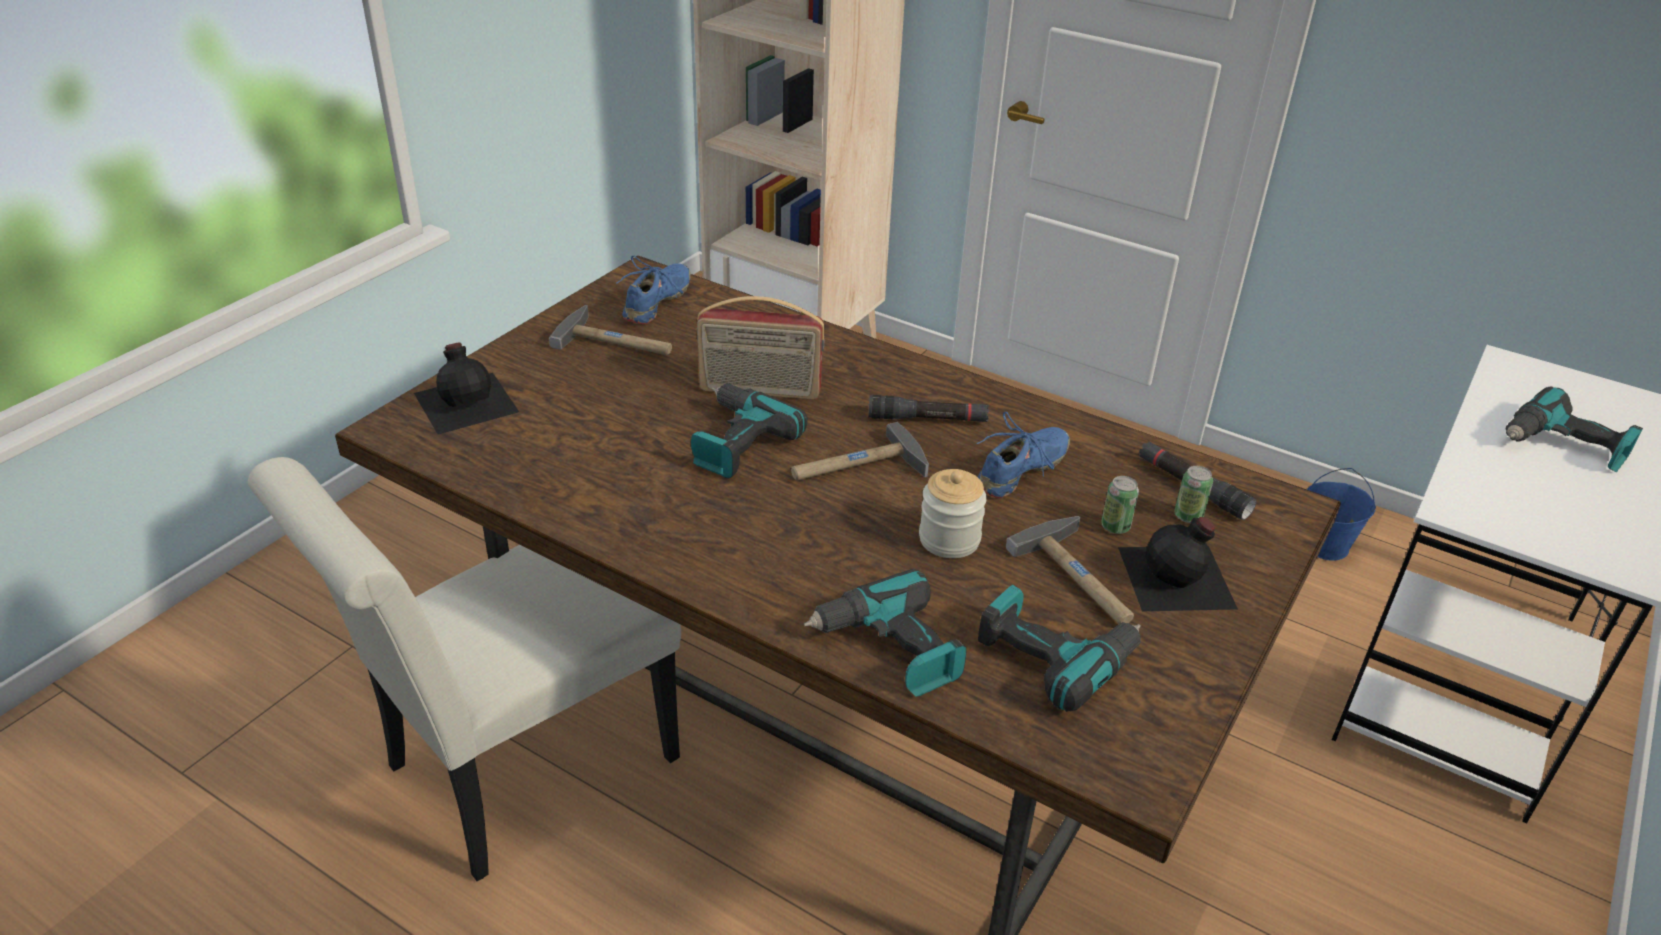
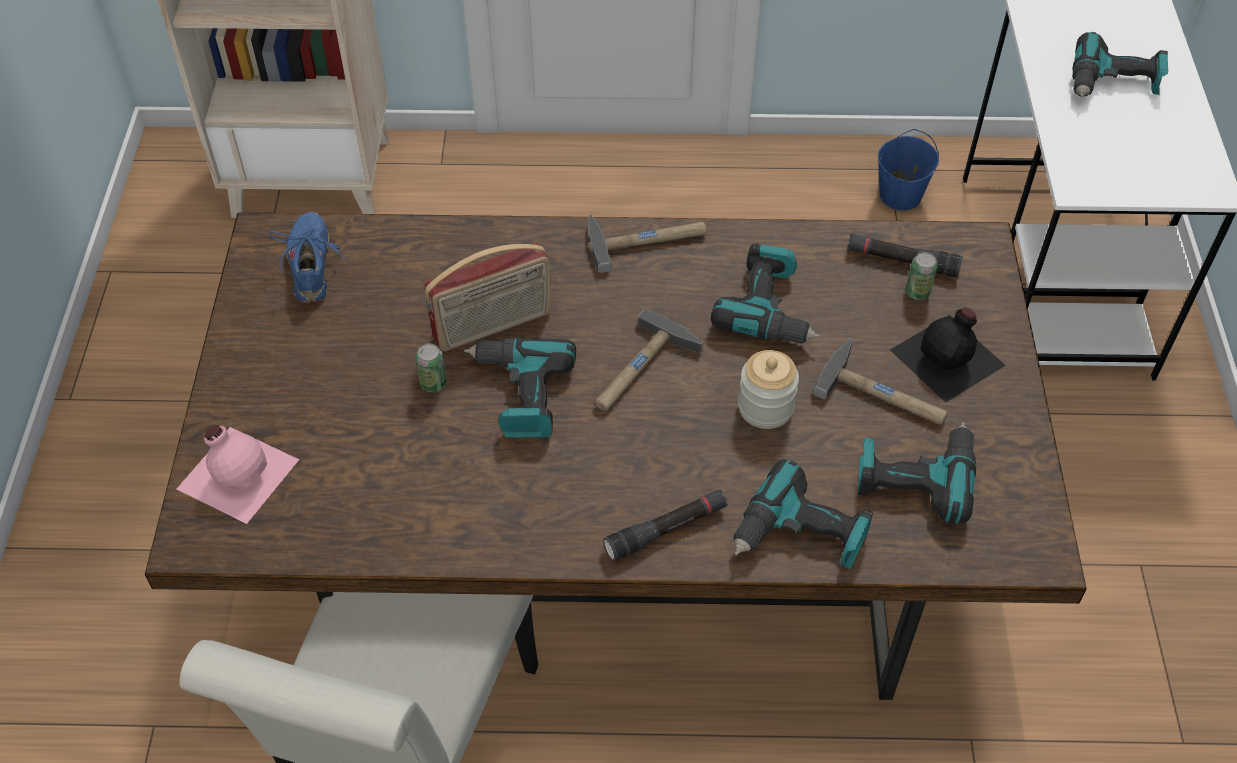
camera: 30 degrees left, 15 degrees up
(467, 401) = (237, 472): black bottle -> pink bottle
(617, 342) = (316, 332): hammer -> hammer (646, 239)
(927, 419) = (657, 289): black flashlight -> black flashlight (666, 530)
(1022, 471) = (770, 309): blue shoe -> power drill
(1115, 526) = (874, 330): can -> can (433, 383)

